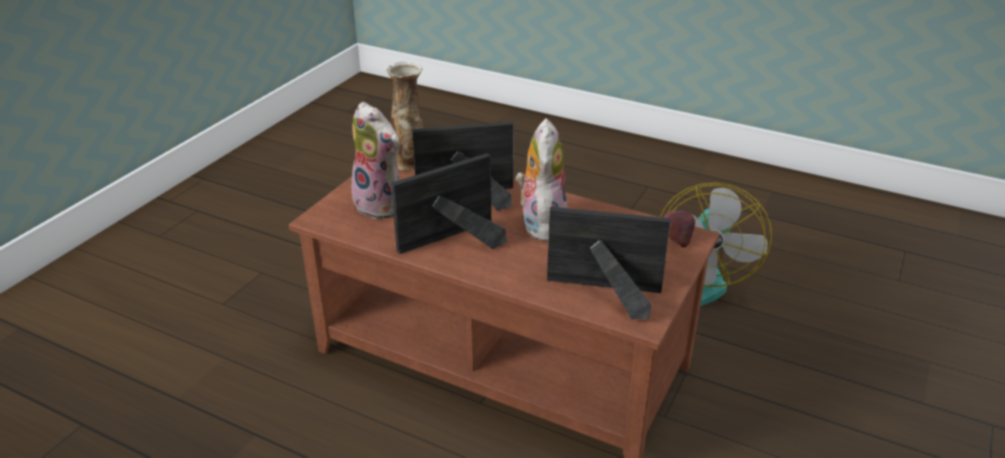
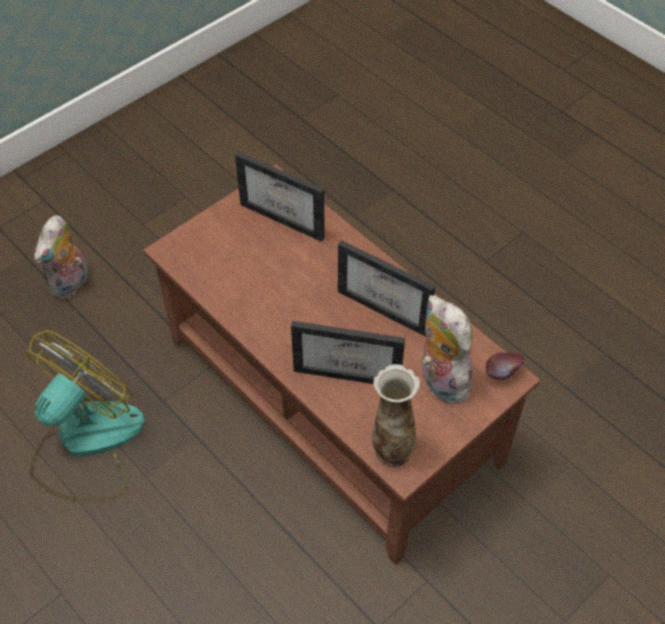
camera: 160 degrees left, 20 degrees up
(448, 242) = (389, 306): picture frame -> picture frame turned 45 degrees clockwise
(540, 223) = (294, 306): plush toy -> plush toy (71, 284)
(676, 240) = (188, 250): apple -> apple (501, 373)

